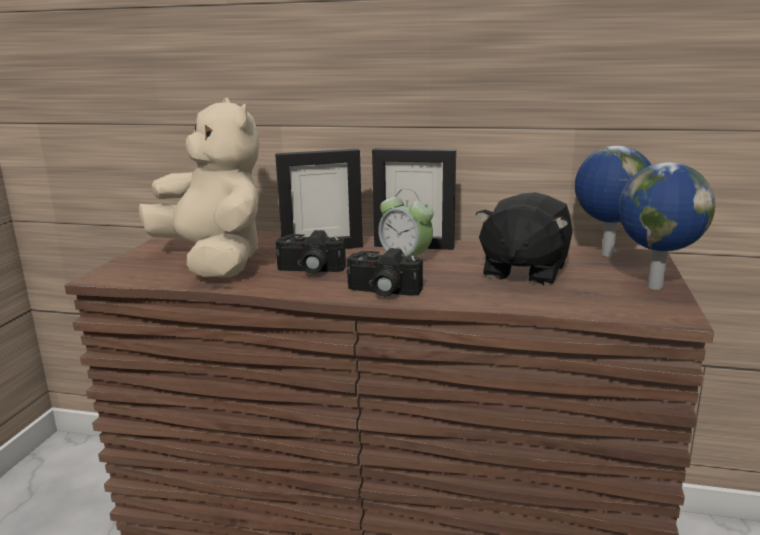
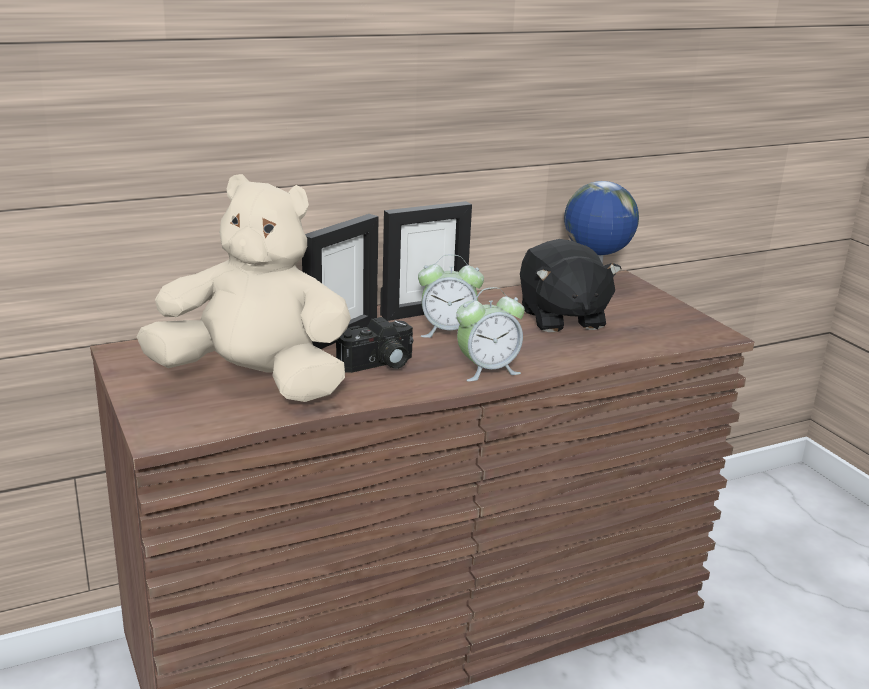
camera: 40 degrees left, 5 degrees up
(382, 291) = (487, 370): camera -> alarm clock
(653, 286) = (668, 310): globe -> none

